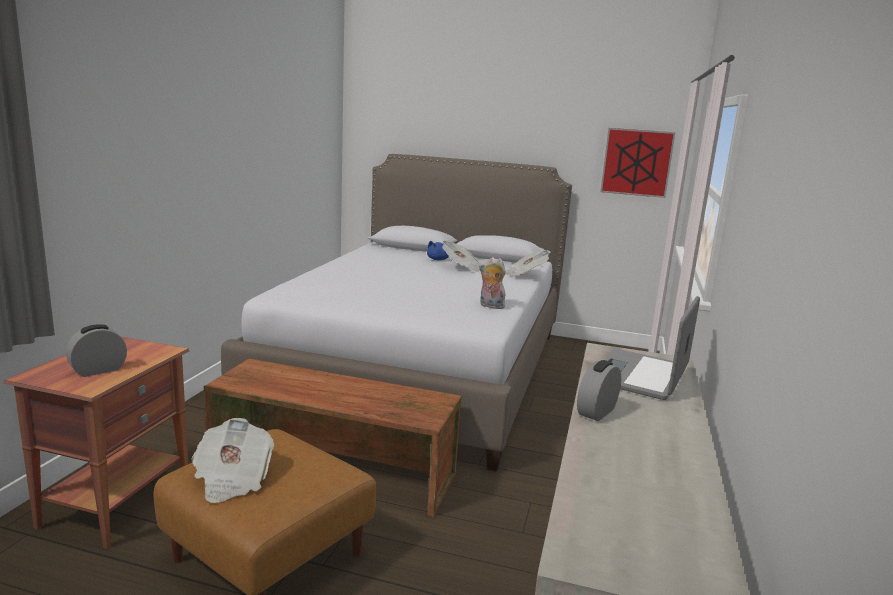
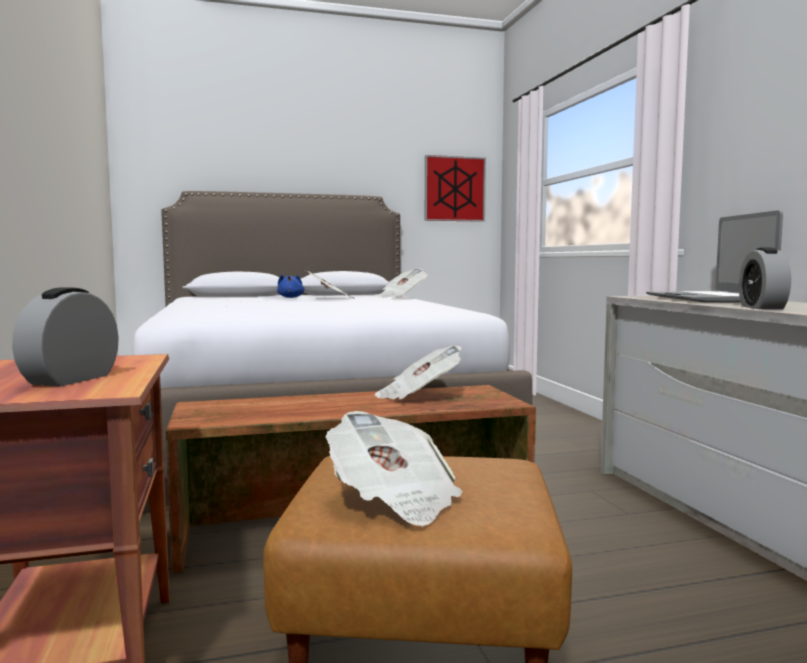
camera: 30 degrees left, 10 degrees down
(386, 394) = (418, 396): none -> newspaper
(490, 306) = (433, 306): plush toy -> none

